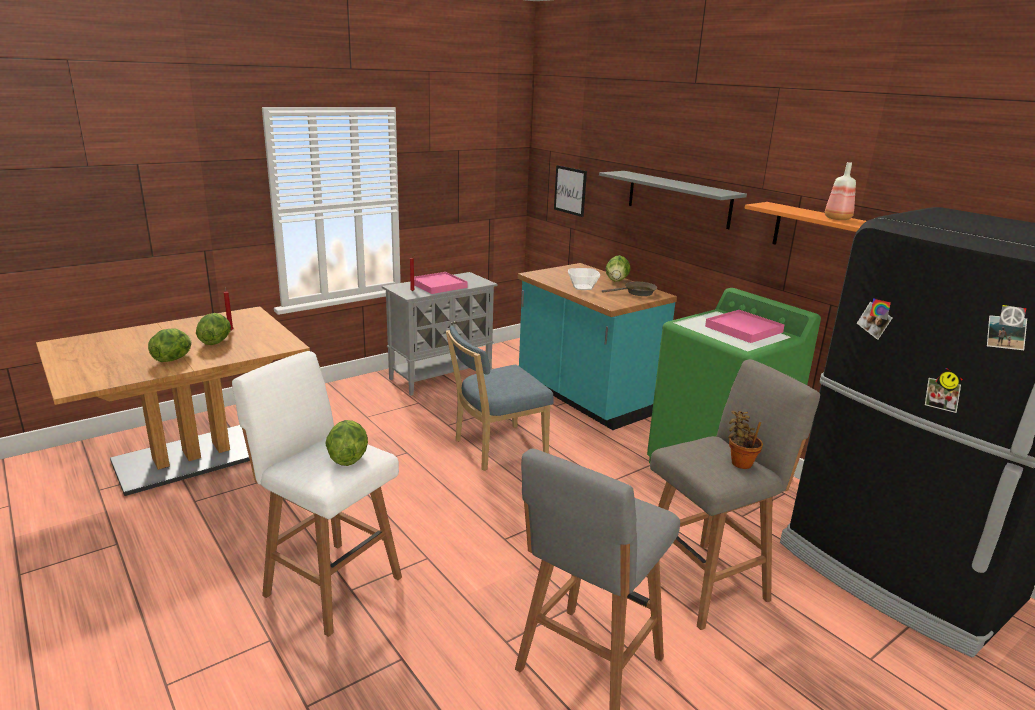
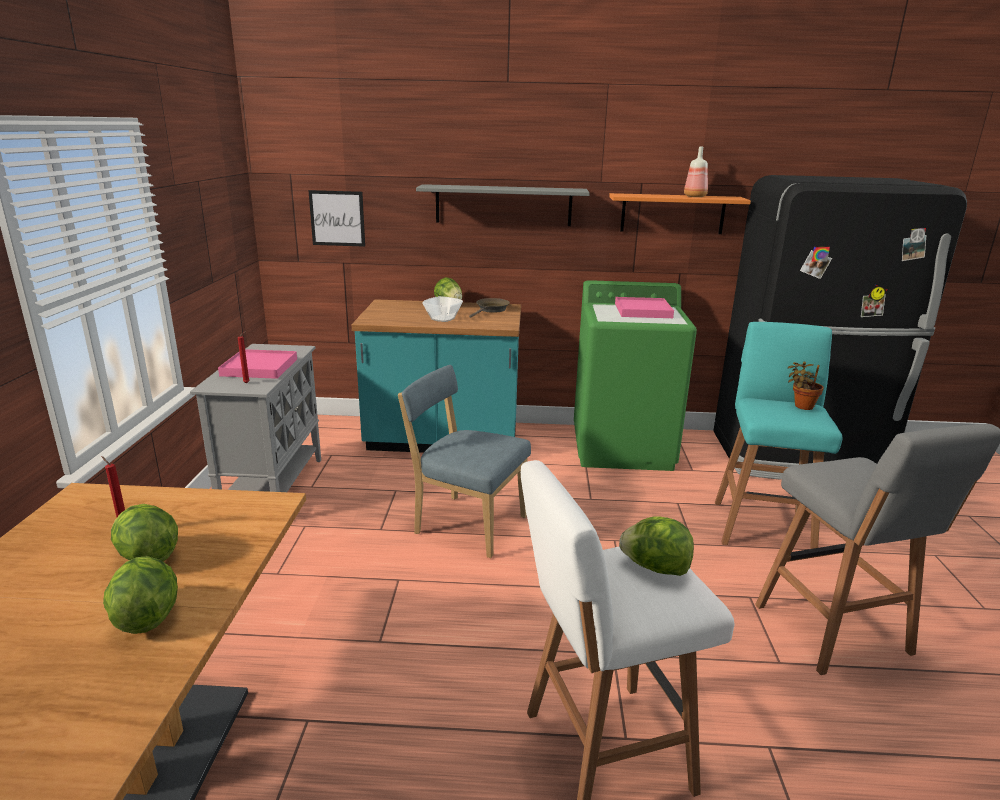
camera: 50 degrees left, 0 degrees up
(496, 449) = (466, 524): blue chair -> blue chair turned 105 degrees clockwise
(706, 582) = (762, 525): grey stool -> turquoise stool

